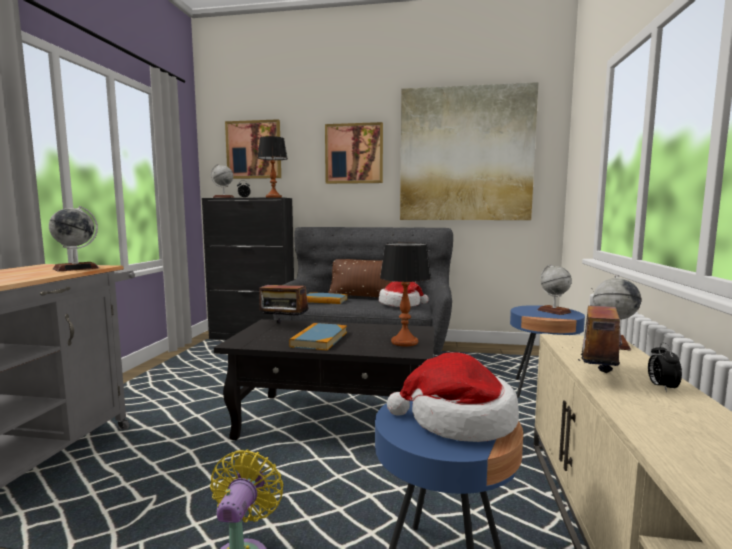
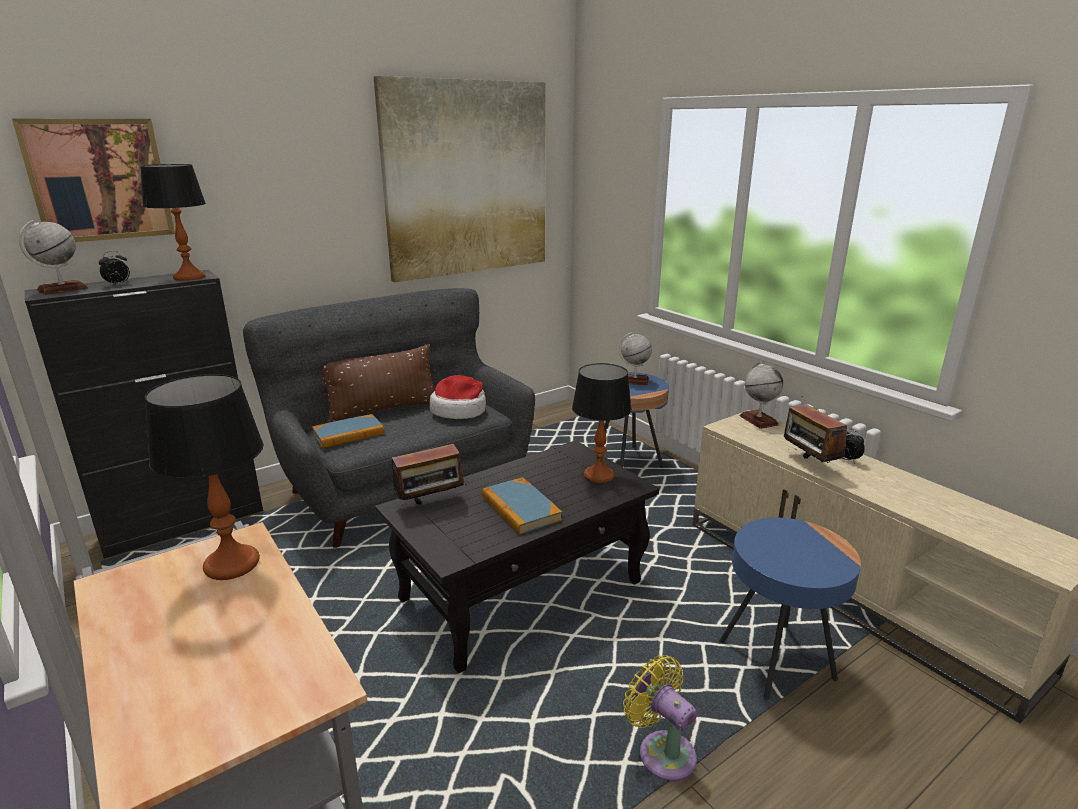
camera: 45 degrees left, 15 degrees up
(76, 268) = (233, 564): globe -> table lamp
(354, 154) = (308, 182): picture -> none
(458, 420) = (801, 545): hat -> none

